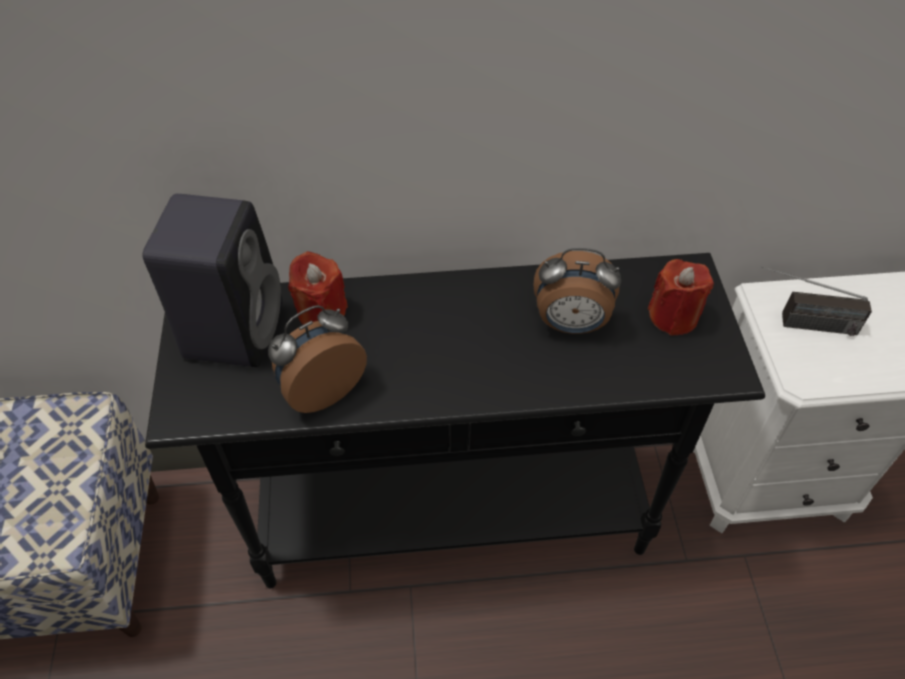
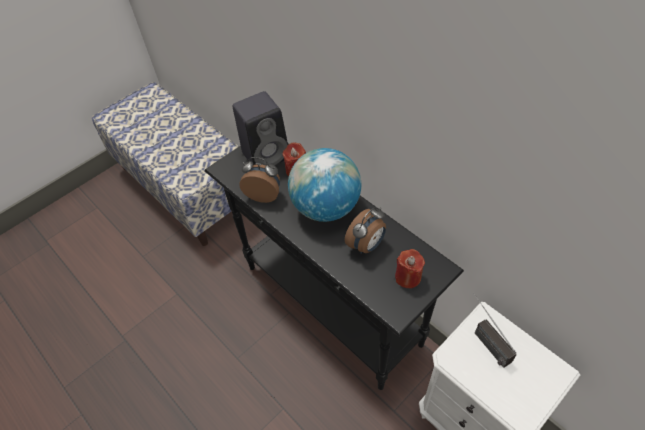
camera: 55 degrees right, 0 degrees up
(444, 325) = (326, 207): none -> globe
(571, 324) = (367, 245): alarm clock -> alarm clock turned 105 degrees counterclockwise

